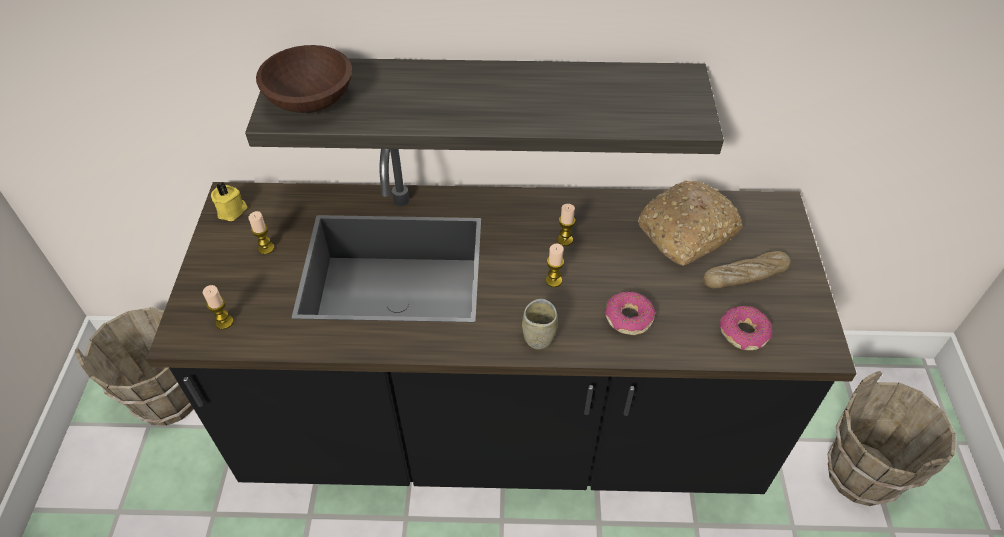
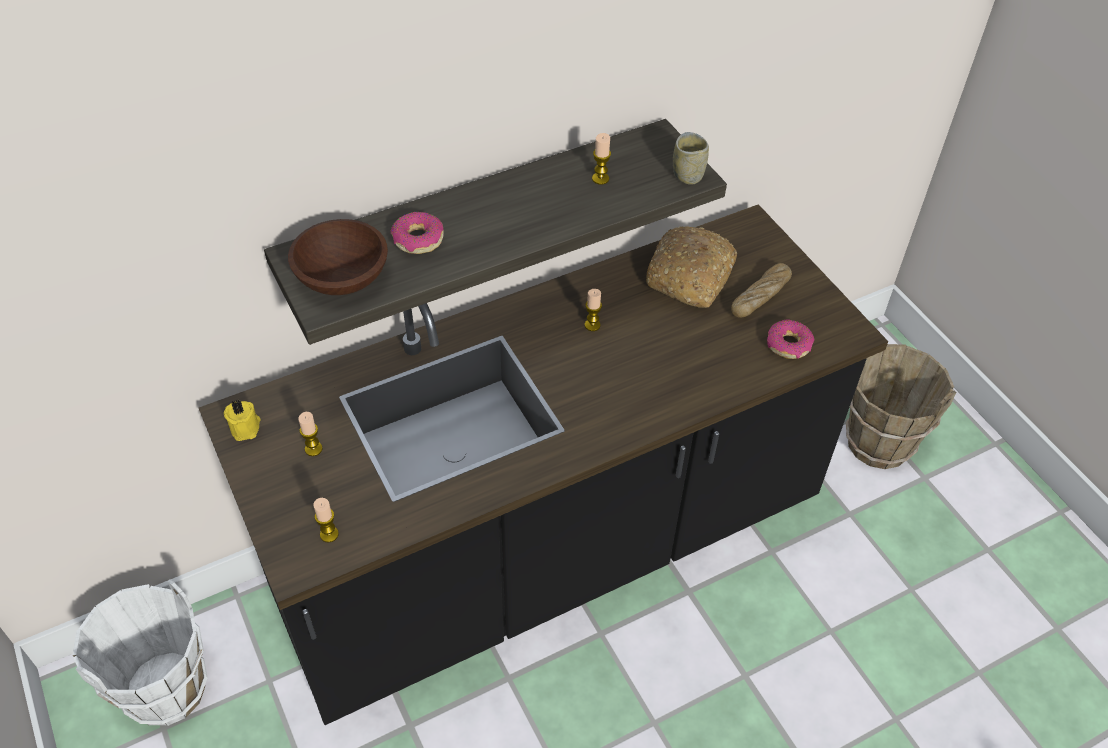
camera: 30 degrees left, 0 degrees up
(168, 398) = (166, 689): brown bucket -> white bucket
(538, 337) = (628, 419): cup -> cup (688, 175)
(553, 280) = (607, 365): candle -> candle (600, 178)
(628, 318) = (691, 371): donut -> donut (418, 240)

